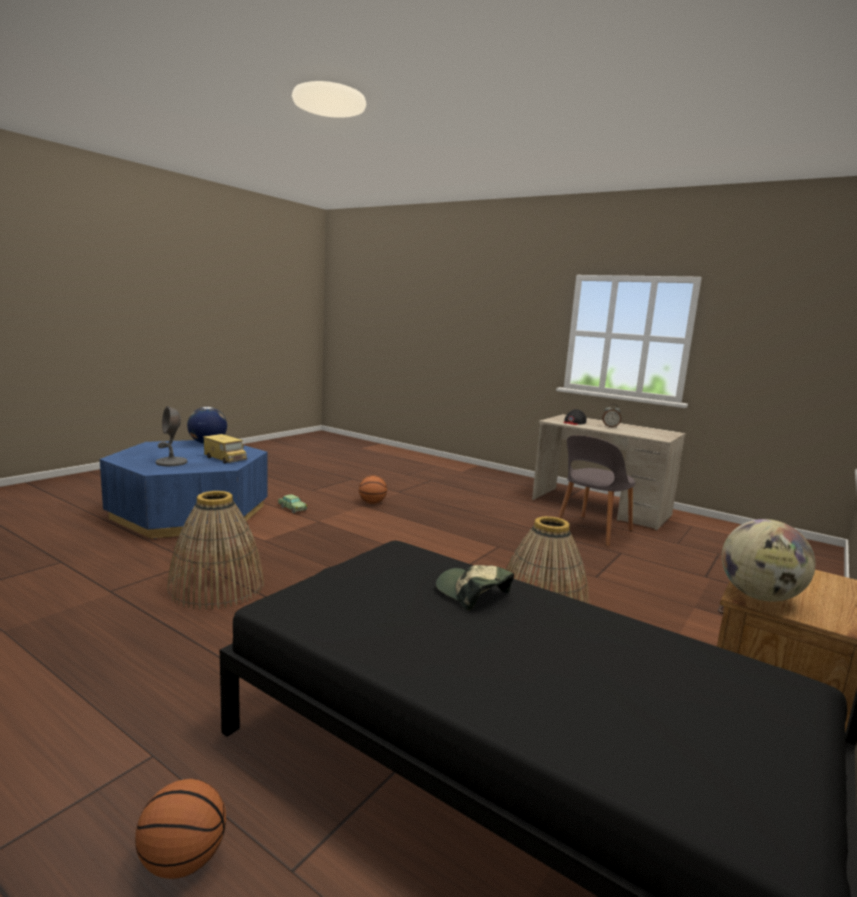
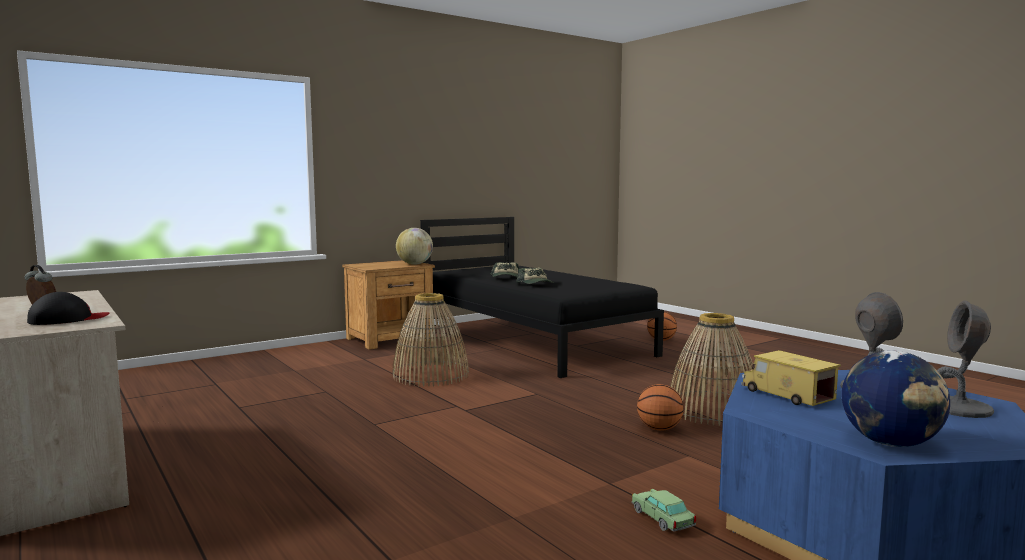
camera: 160 degrees left, 5 degrees down
(142, 455) = (959, 408): none -> grey table lamp
(372, 503) = (489, 524): basketball -> basketball (659, 429)
(570, 629) = (506, 277): none -> cap
(592, 531) = (195, 434): grey chair -> none

